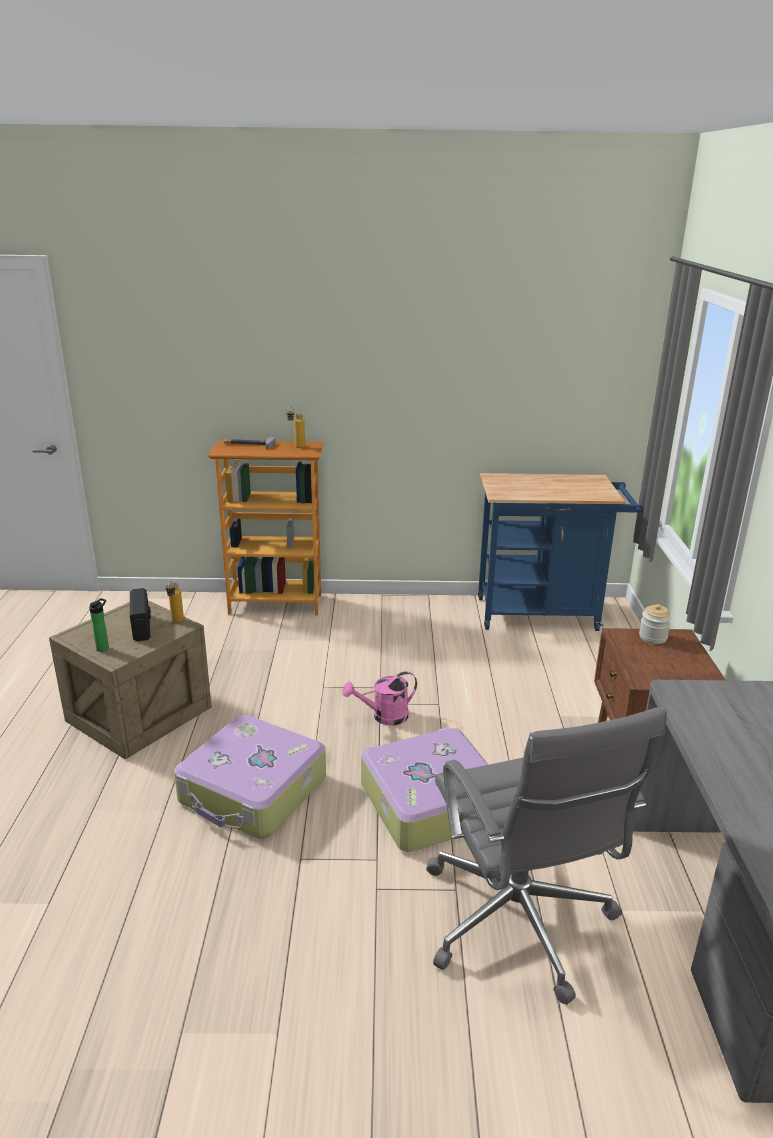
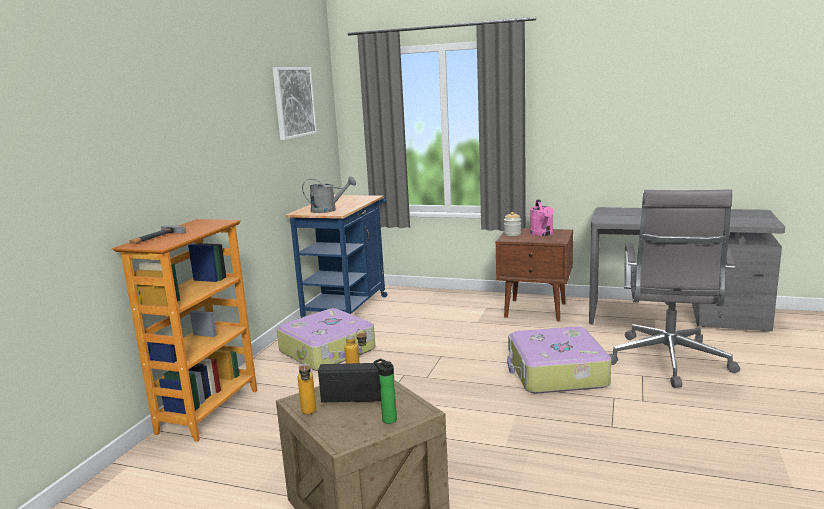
camera: 70 degrees left, 10 degrees down
(253, 791) = (525, 442): suitcase -> suitcase (328, 350)
(296, 447) = (197, 225): bottle -> bottle (309, 414)
(384, 717) = (446, 377): pink watering can -> pink watering can (542, 234)
(513, 487) = (328, 210): none -> grey watering can
(518, 923) = (668, 362): grey office chair -> grey office chair turned 105 degrees clockwise
(543, 344) = (293, 102): none -> picture

